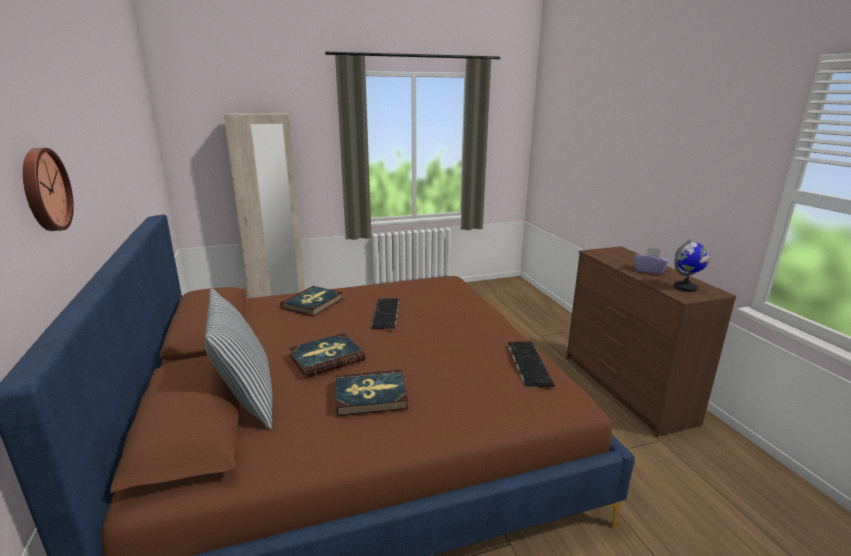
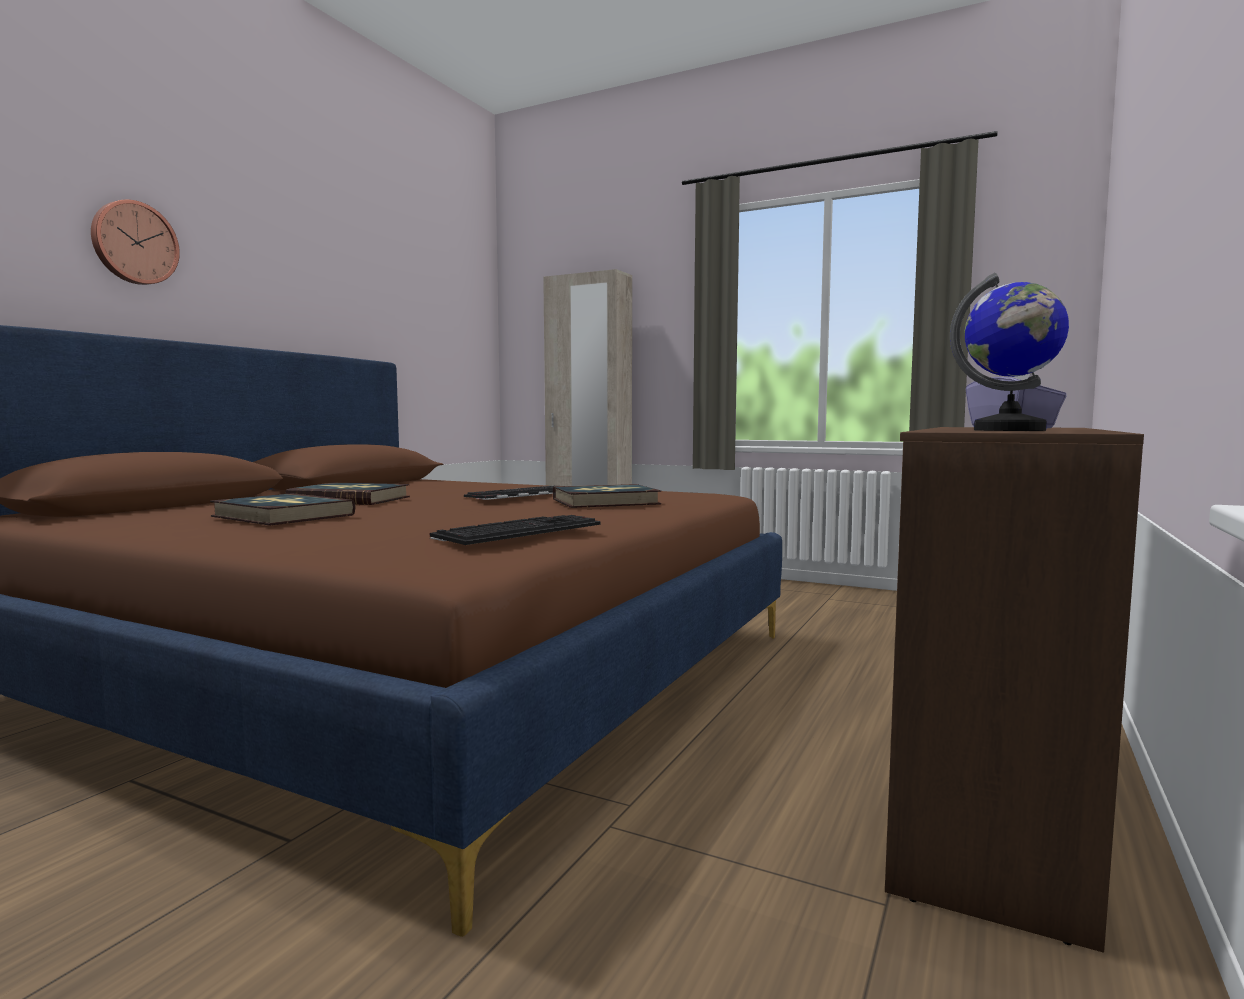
camera: 45 degrees right, 15 degrees down
(246, 400) = (211, 504): pillow -> none
(313, 303) = (483, 485): book -> book (605, 502)

